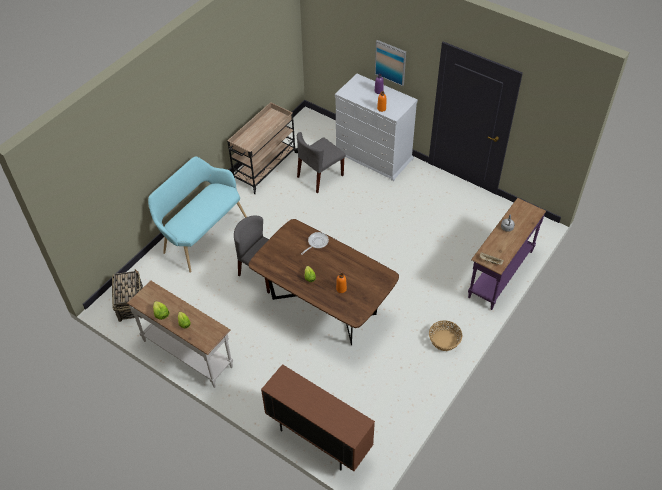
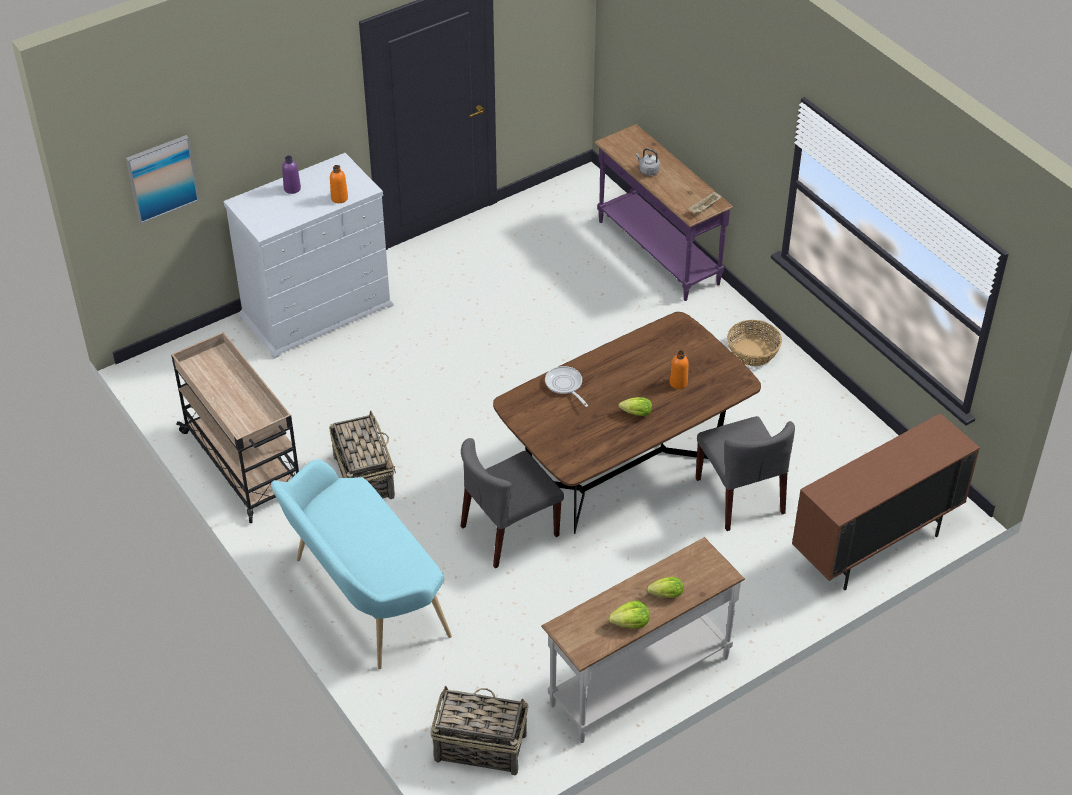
camera: 70 degrees left, 5 degrees down
(275, 209) = (364, 476): none -> basket
(320, 176) = (321, 394): grey chair -> grey chair (740, 496)
(390, 62) = (277, 130): picture -> picture (162, 178)

